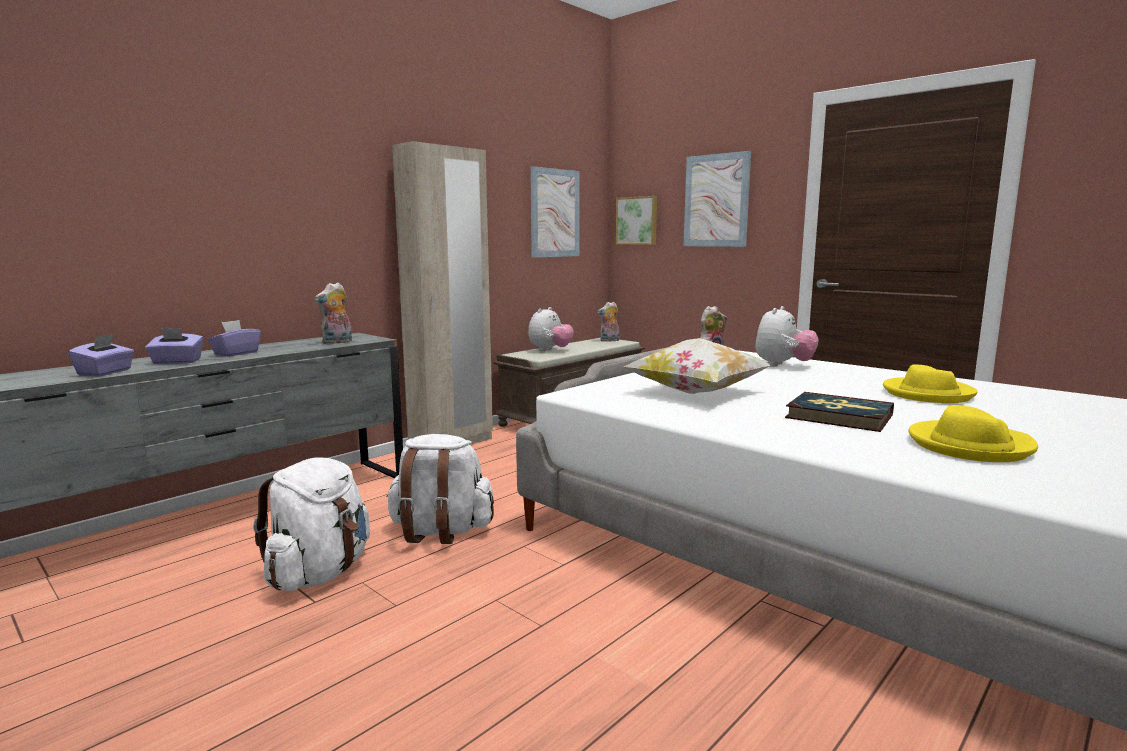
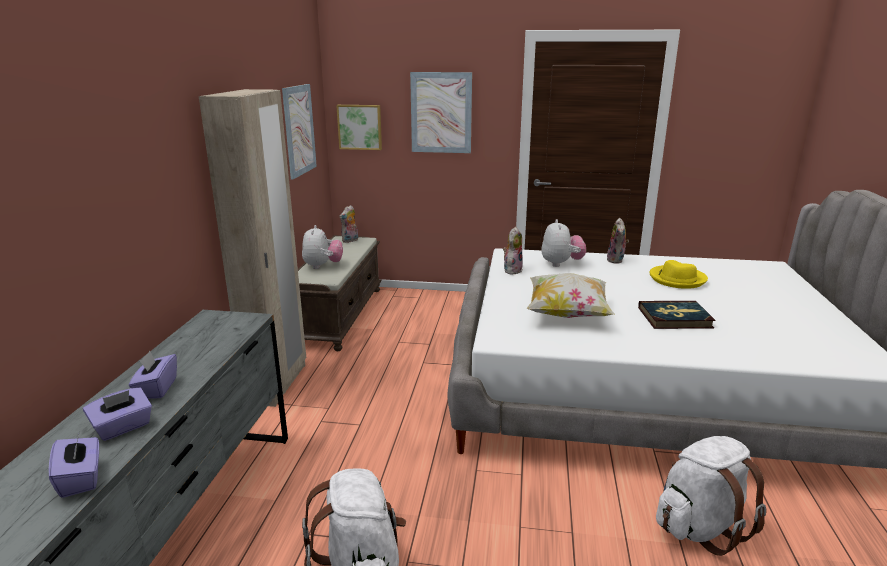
camera: 35 degrees left, 10 degrees up
(337, 342) = (224, 335): plush toy -> plush toy (616, 260)
(440, 531) = (399, 483): white backpack -> white backpack (700, 526)
(969, 445) = (763, 328): yellow hat -> none

